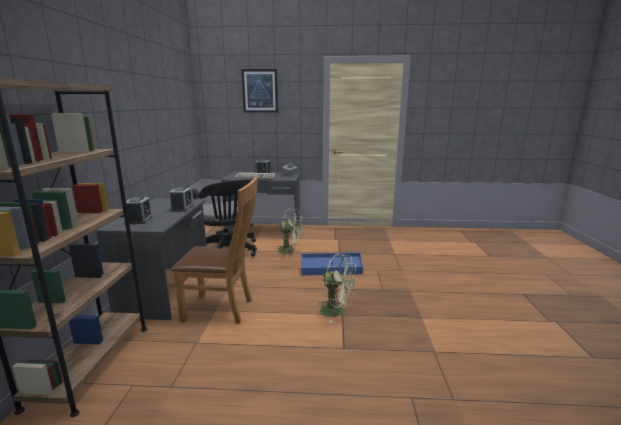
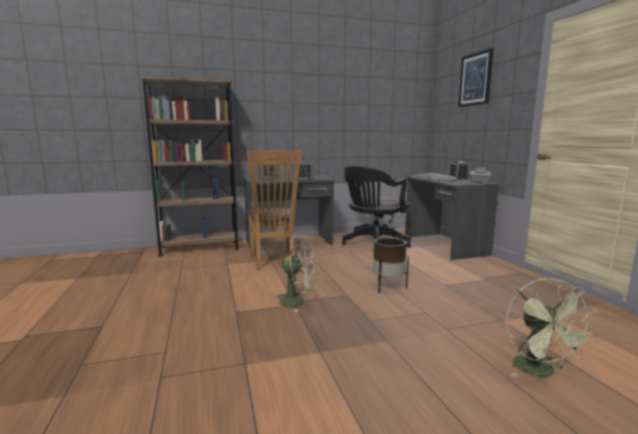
camera: 70 degrees right, 5 degrees down
(290, 250) = (411, 263): green fan -> green fan (540, 372)
(331, 270) = (388, 287): blue storage box -> brown planter
(337, 311) = (298, 301): beige fan -> beige fan turned 90 degrees counterclockwise

